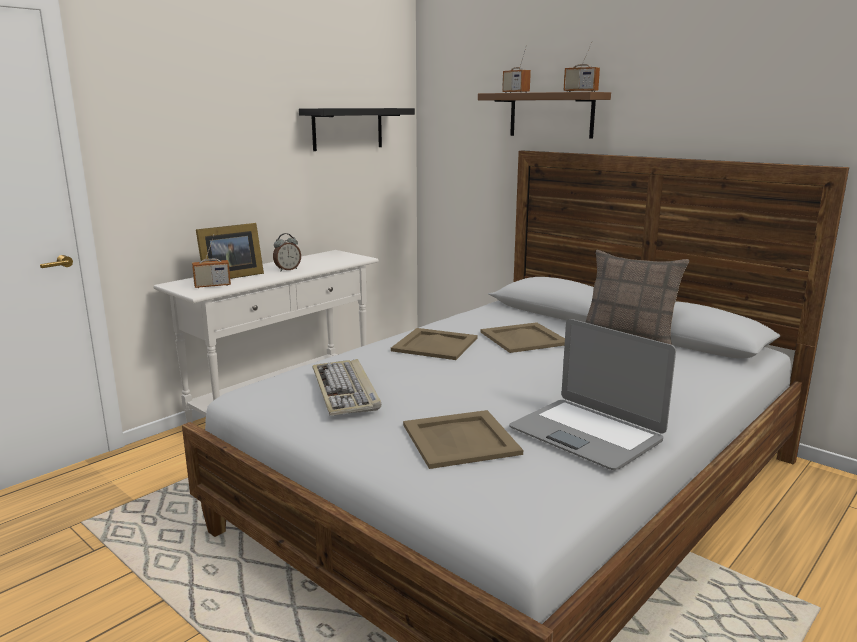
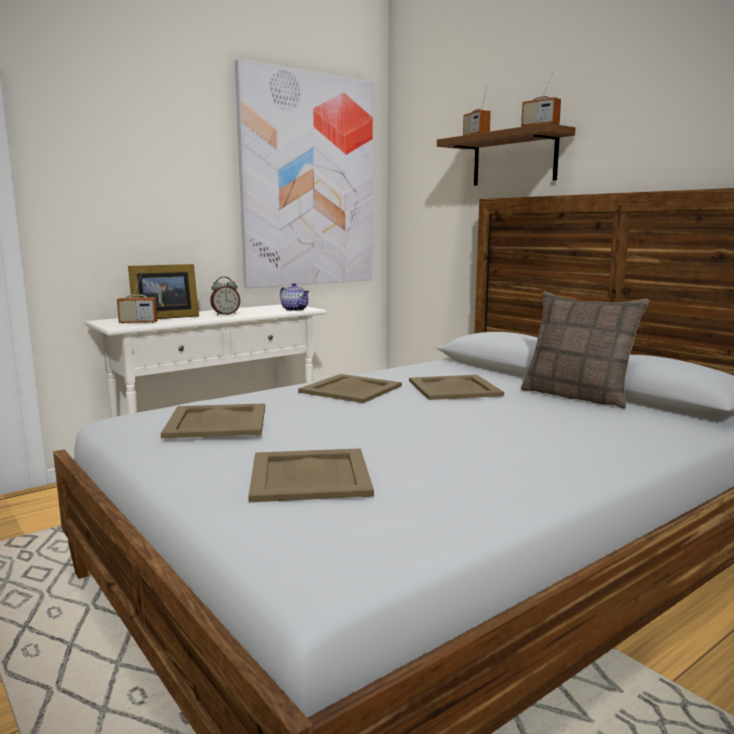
camera: 10 degrees right, 5 degrees down
(346, 390) = (217, 422): keyboard -> beige tray
(347, 128) = (308, 181): black shelf -> picture
(348, 259) = (294, 309): none -> teapot
(586, 434) = (469, 481): laptop -> none

